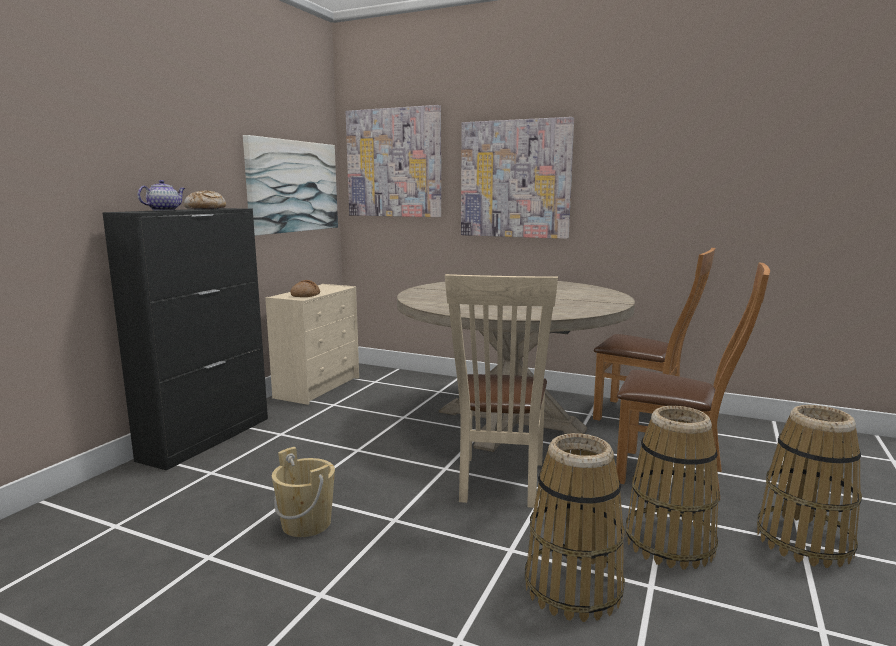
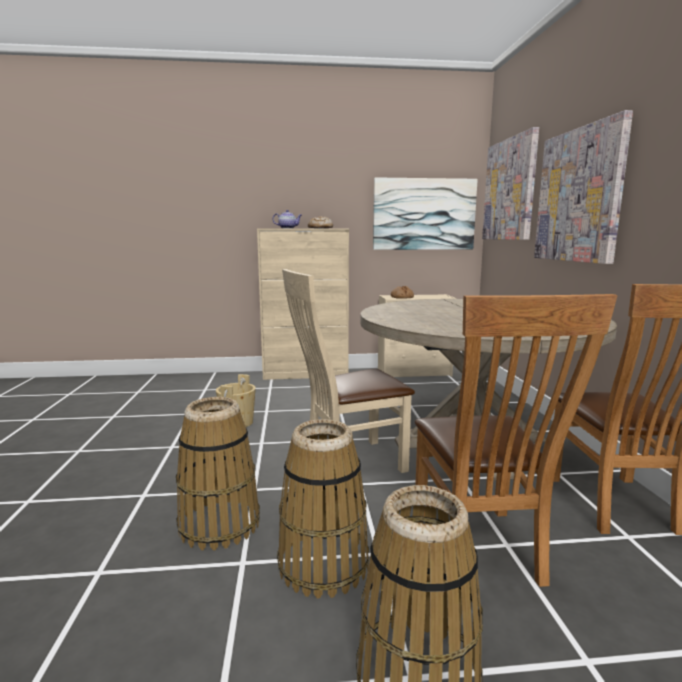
camera: 60 degrees right, 0 degrees up
(207, 438) = (306, 374): black cabinet -> beige cabinet

